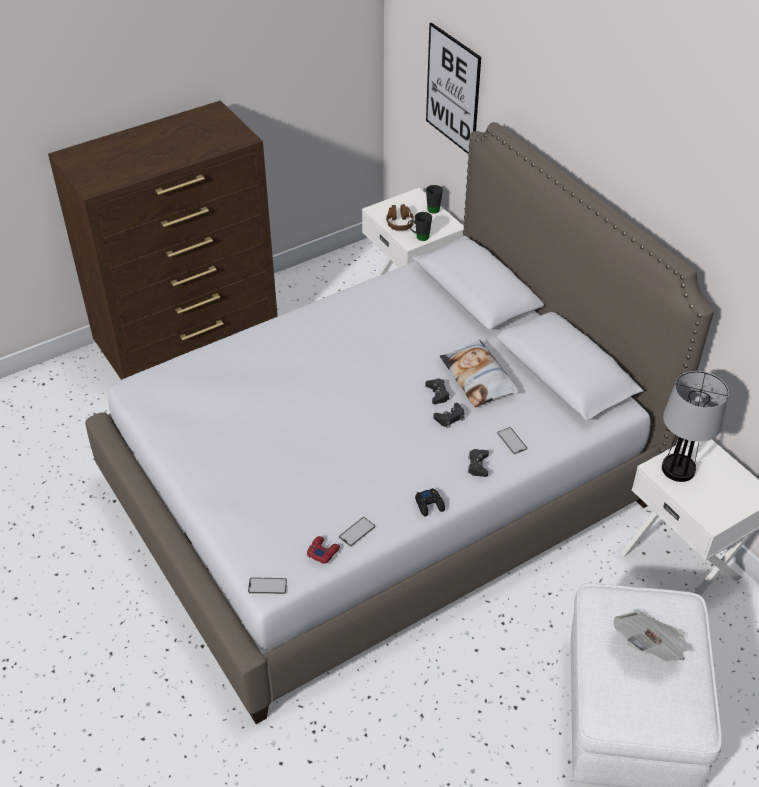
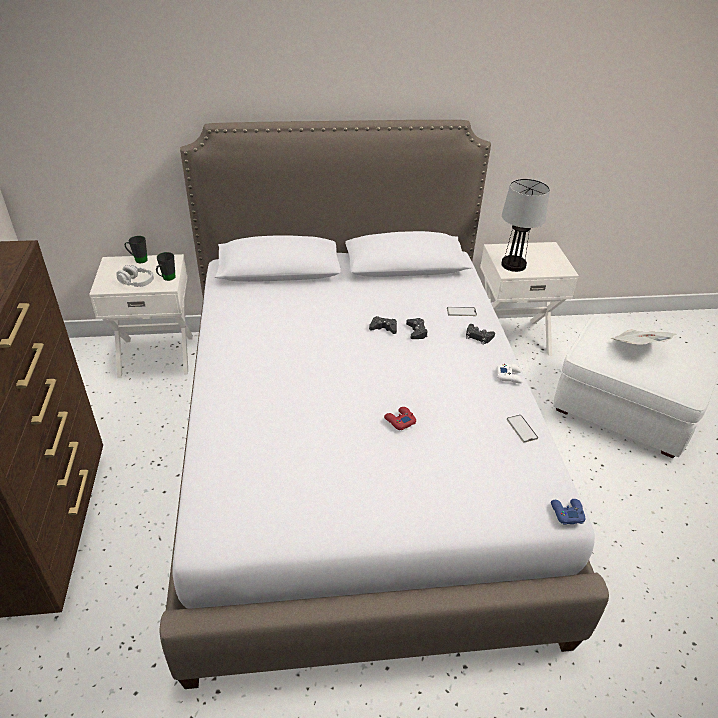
camera: 65 degrees left, 5 degrees down
(267, 586) = (566, 513): phone -> blue game controller
(323, 552) = (537, 458): red game controller -> red game controller (399, 421)
(399, 223) = (136, 282): brown headphones -> grey headphones
(429, 505) = (509, 376): black game controller -> white game controller
(453, 90) = (119, 132): picture -> none
(478, 378) = (381, 302): pillow -> none

